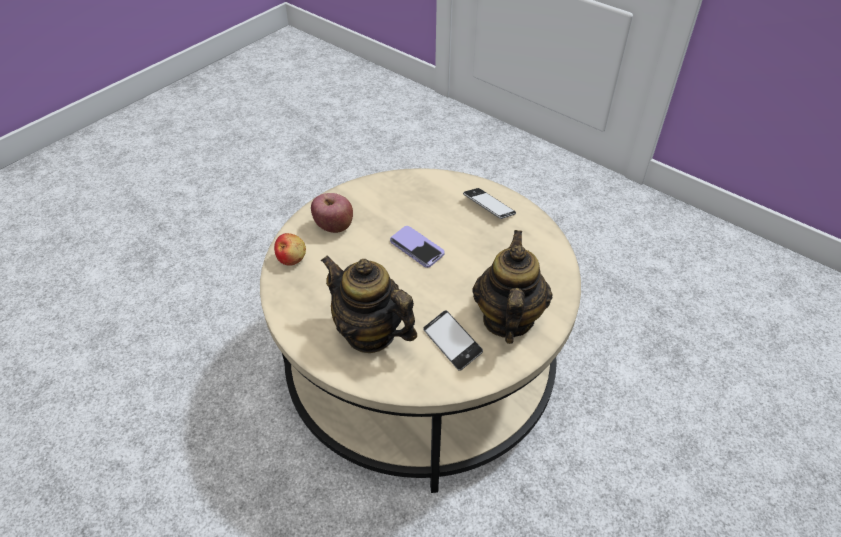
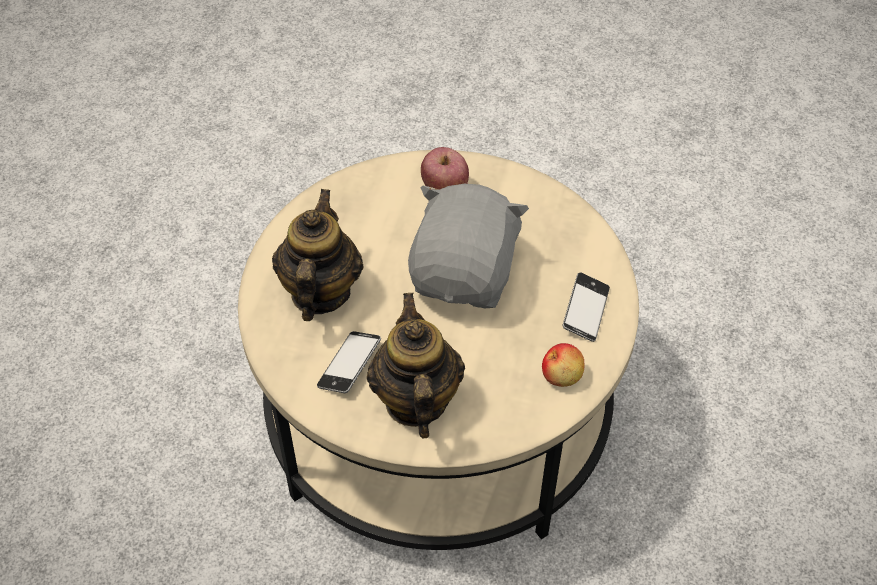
camera: 60 degrees right, 5 degrees up
(291, 258) = (375, 181): apple -> apple (562, 375)
(416, 248) = (465, 274): phone -> grey plush toy
(507, 319) = (415, 401): teapot -> teapot turned 75 degrees counterclockwise

